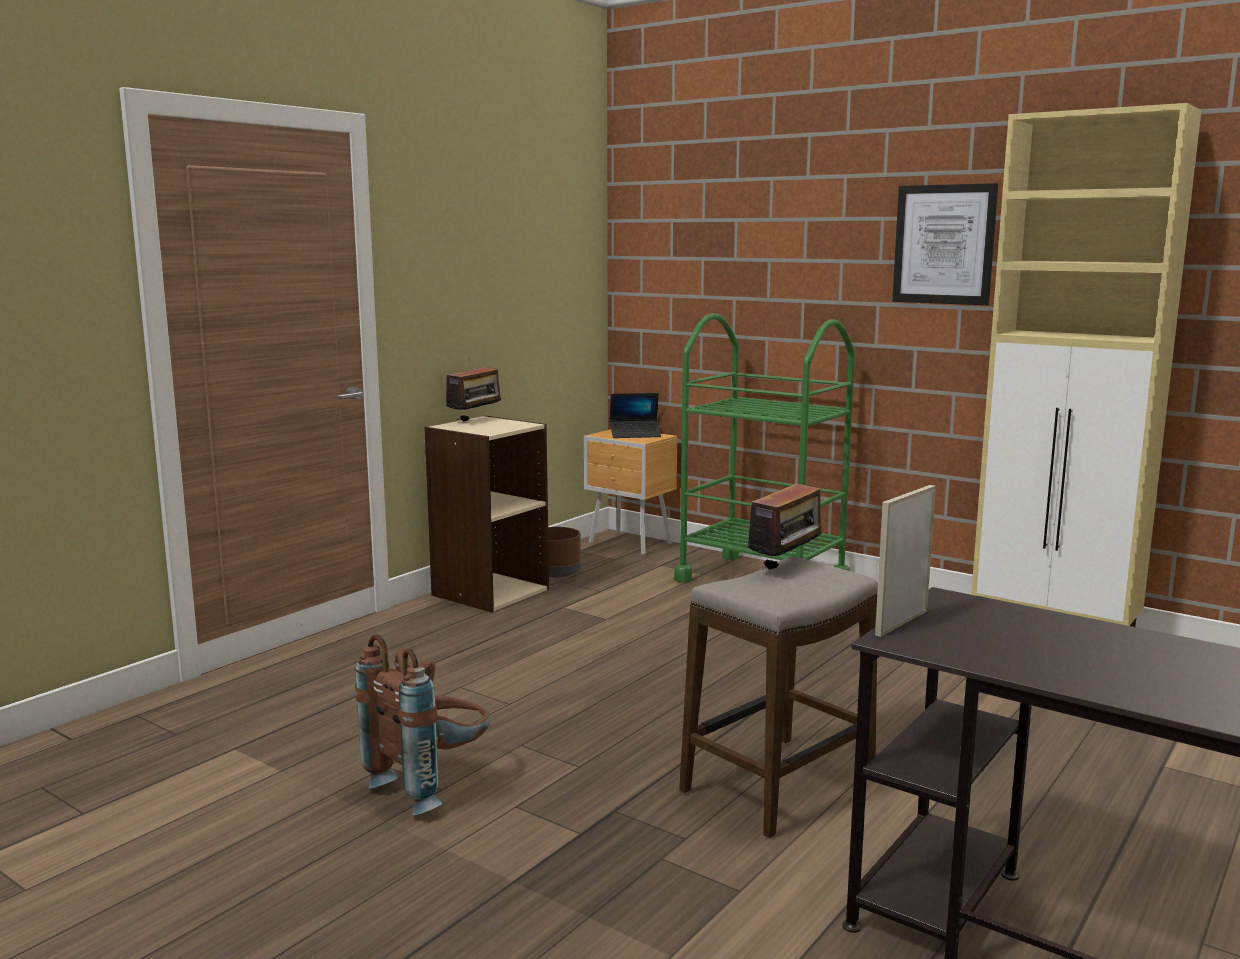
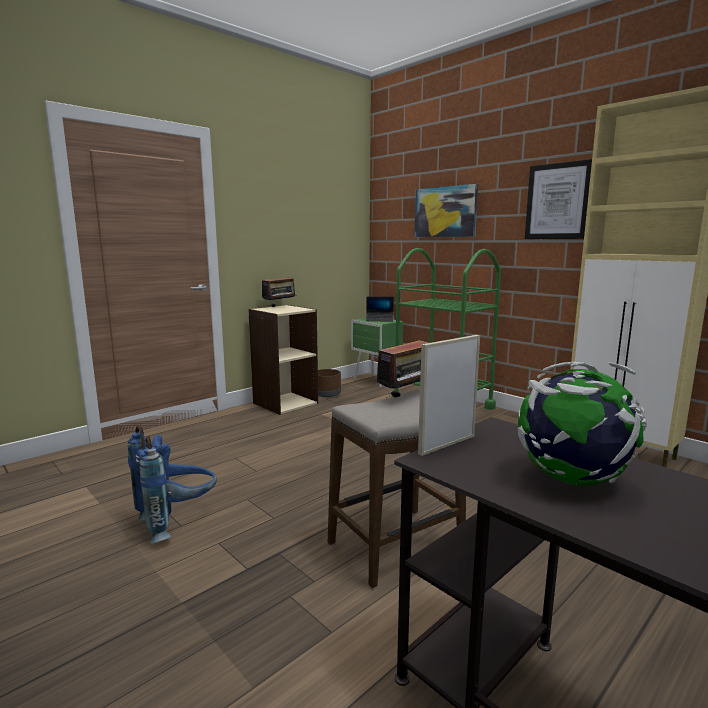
camera: 10 degrees right, 0 degrees up
(431, 784) = (177, 521): brown backpack -> blue backpack
(631, 544) = (376, 381): brown nightstand -> green nightstand
(753, 250) = (445, 212): none -> picture
(1058, 649) = (571, 479): none -> globe

